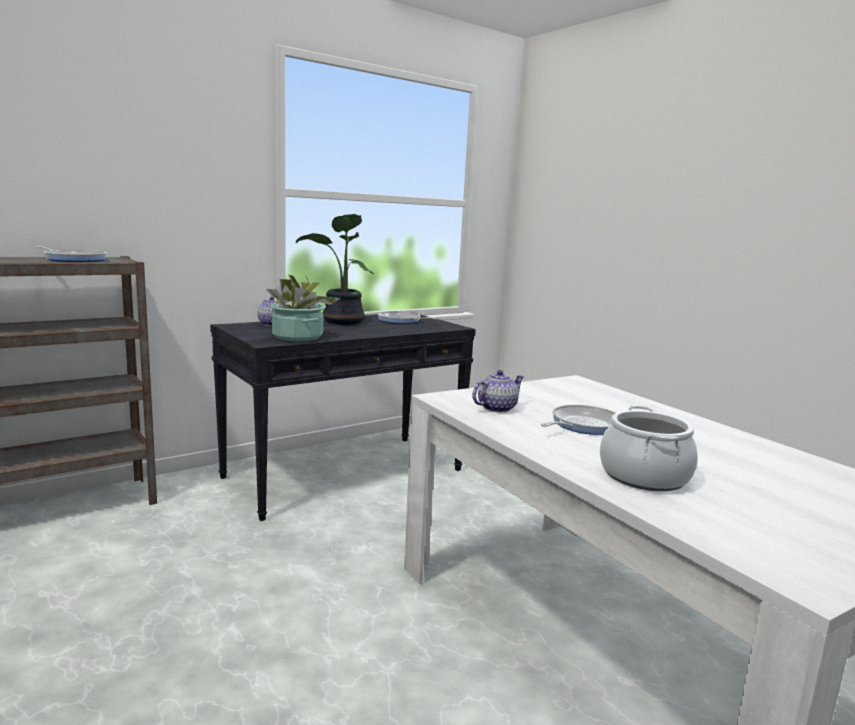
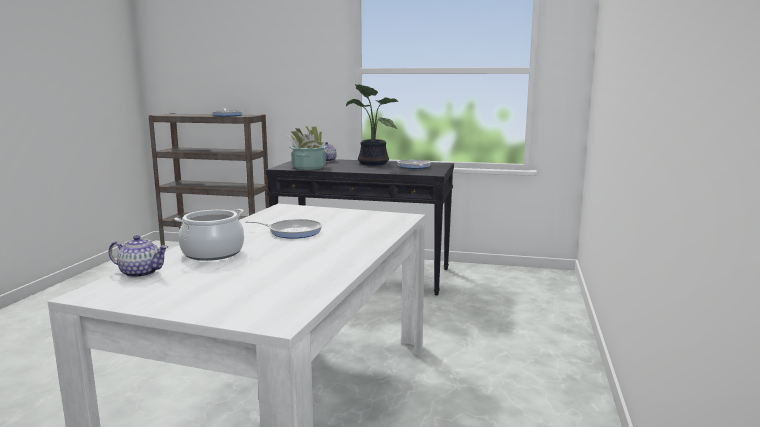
camera: 50 degrees right, 0 degrees up
(496, 408) = (287, 216): teapot -> teapot (140, 273)

